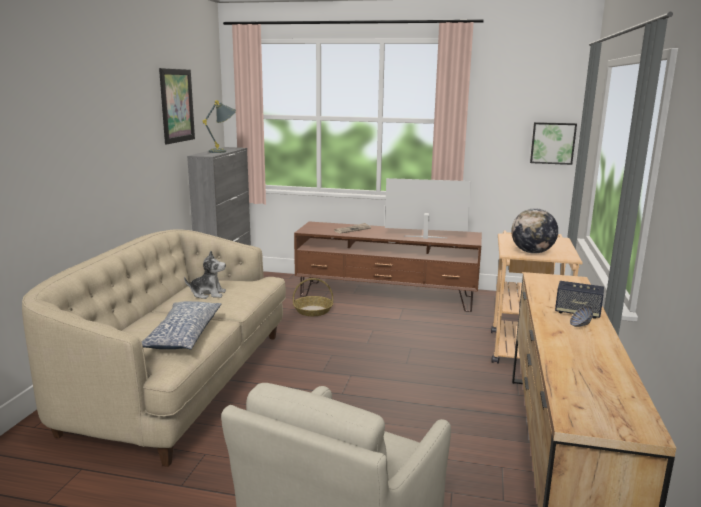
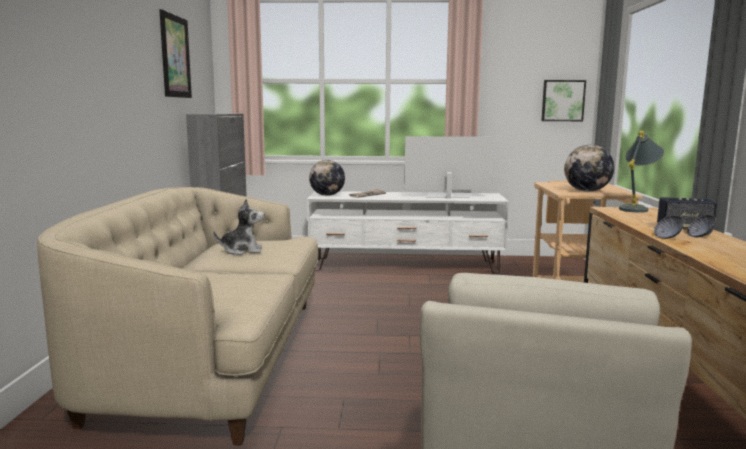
camera: 10 degrees left, 5 degrees down
(183, 335) = (238, 286): pillow -> none
(223, 151) = (222, 113): grey table lamp -> grey table lamp (637, 209)
(312, 311) = (334, 282): basket -> none
(315, 229) = (327, 195): none -> globe
(387, 296) = (406, 265): brown tv stand -> white tv stand
(546, 325) = (667, 238): none -> bowl

